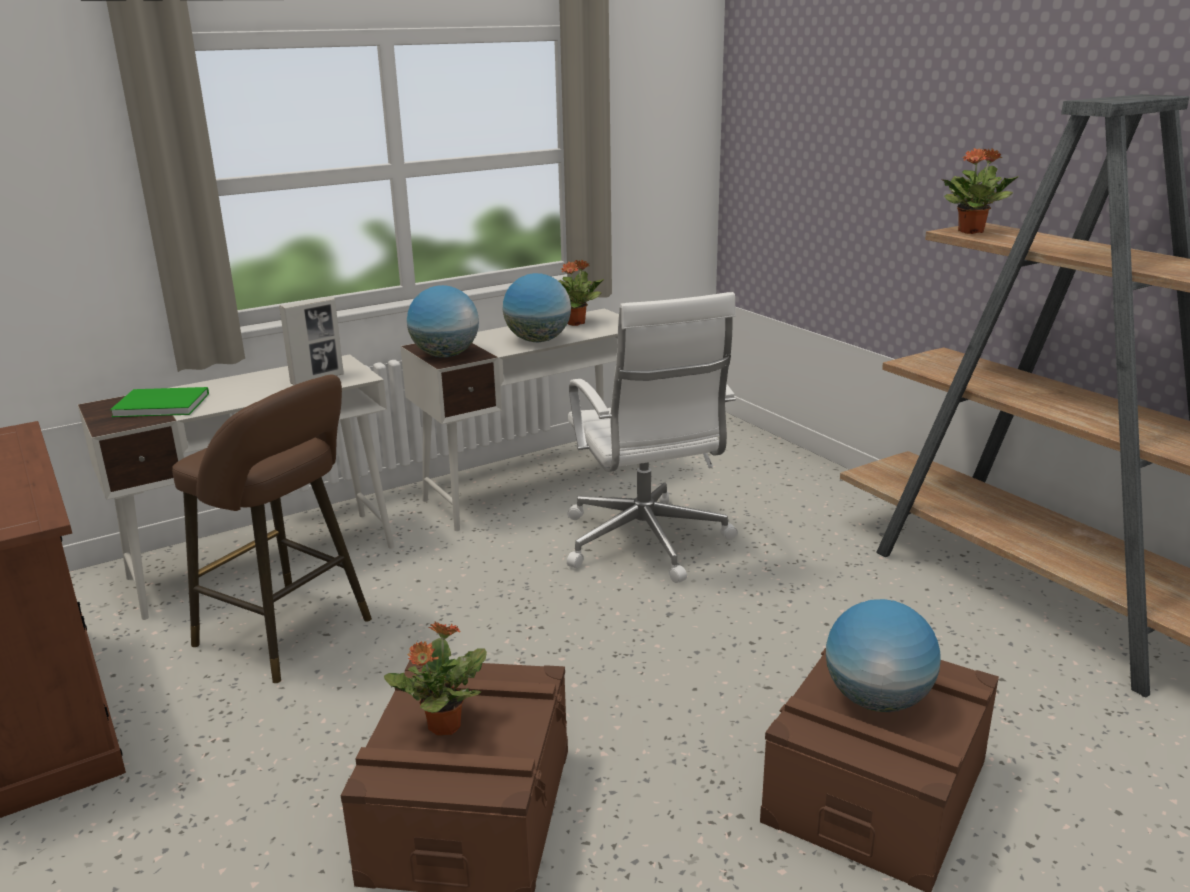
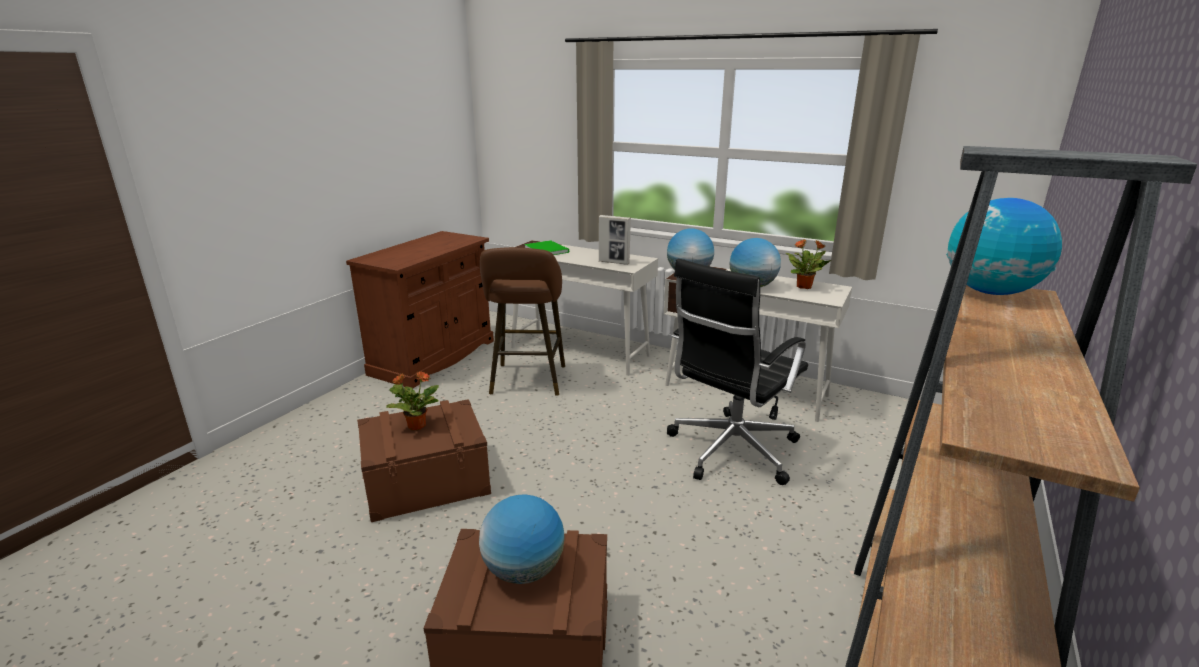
camera: 60 degrees right, 0 degrees up
(646, 543) = (730, 451): white office chair -> black office chair
(971, 231) = (990, 292): potted plant -> globe

